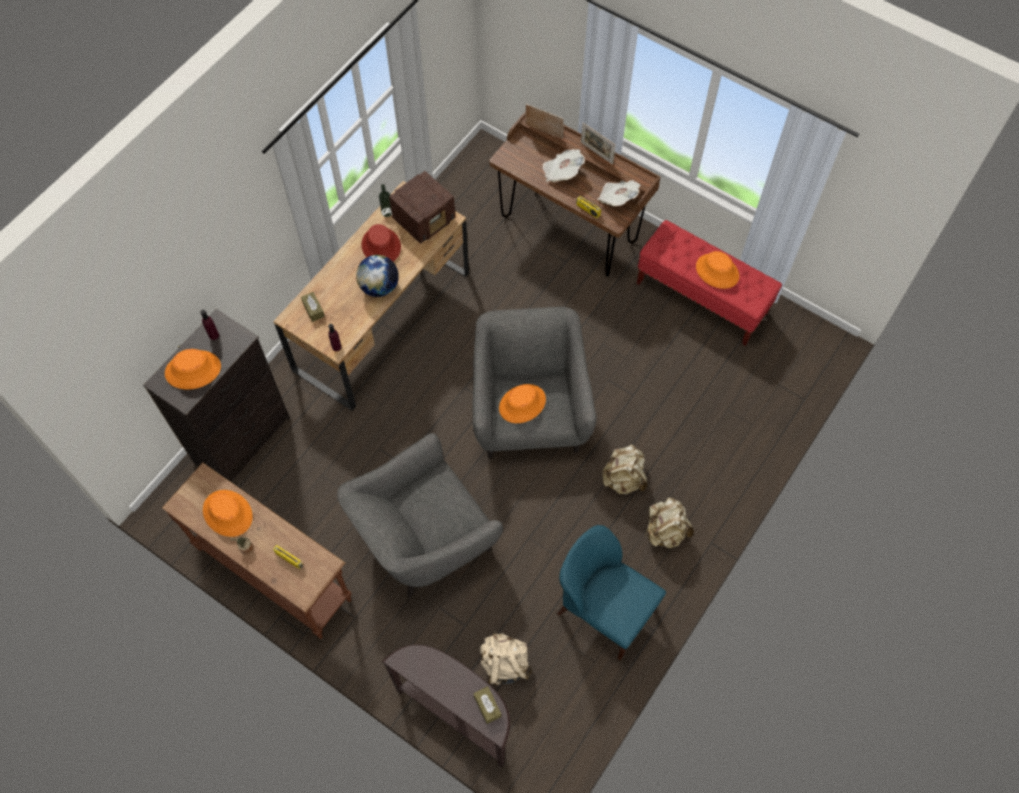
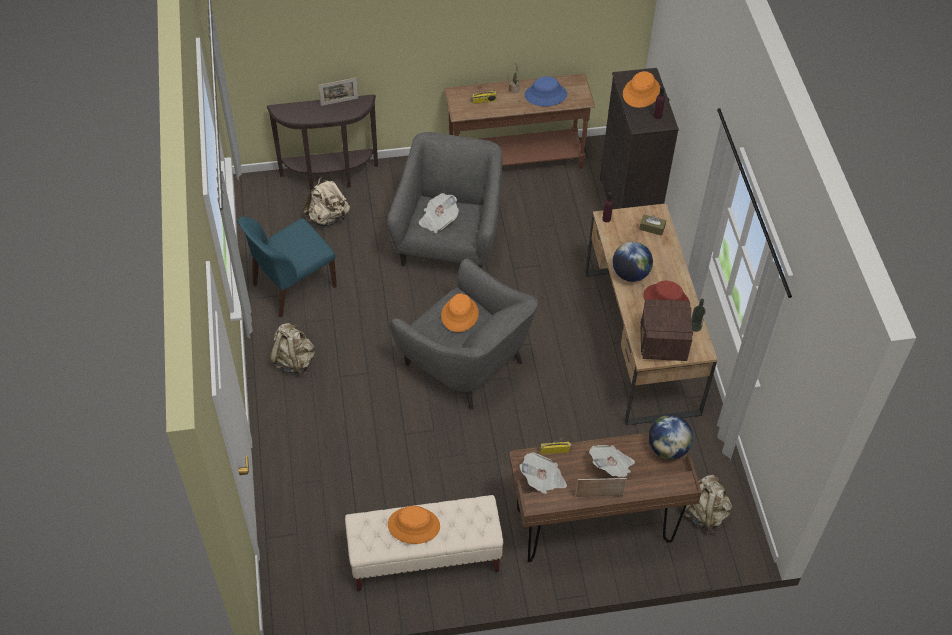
camera: 135 degrees right, 10 degrees down
(228, 513) = (545, 95): orange hat -> blue hat
(444, 510) = (438, 220): none -> newspaper
(487, 706) = (294, 114): brown tissue box -> none
(511, 155) = (667, 448): none -> globe
(543, 131) = (663, 479): picture frame -> picture frame (339, 101)
(604, 611) = (292, 286): blue chair -> blue chair turned 150 degrees clockwise
(623, 478) = (355, 371): beige backpack -> beige backpack (705, 513)
(702, 298) = (424, 558): red bench -> beige bench

